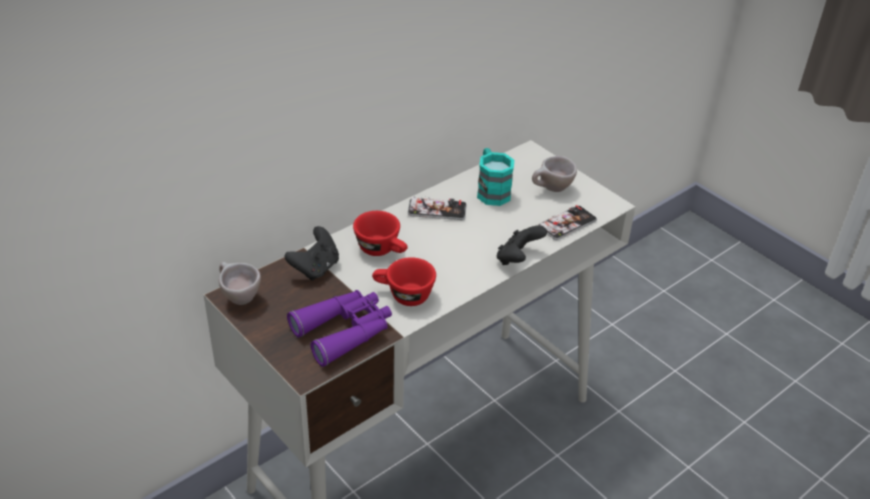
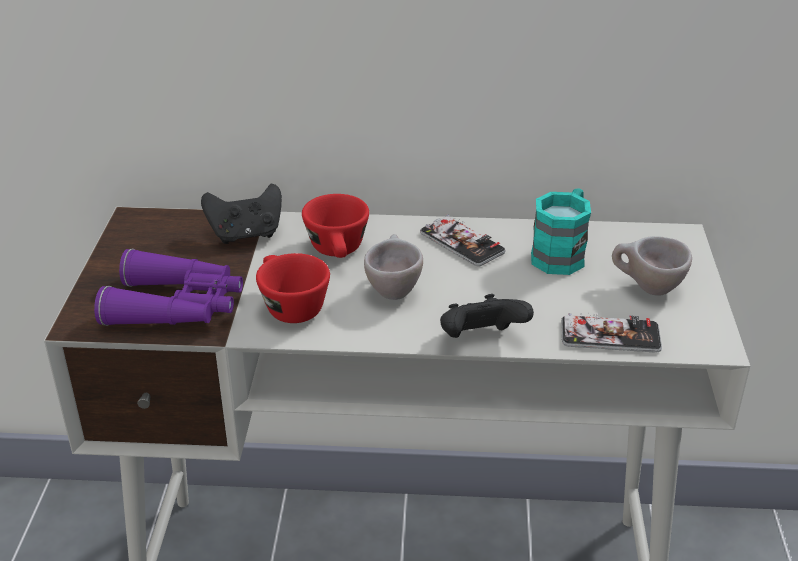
camera: 45 degrees right, 5 degrees down
(237, 297) = (138, 223): beige cup -> beige cup (392, 289)

